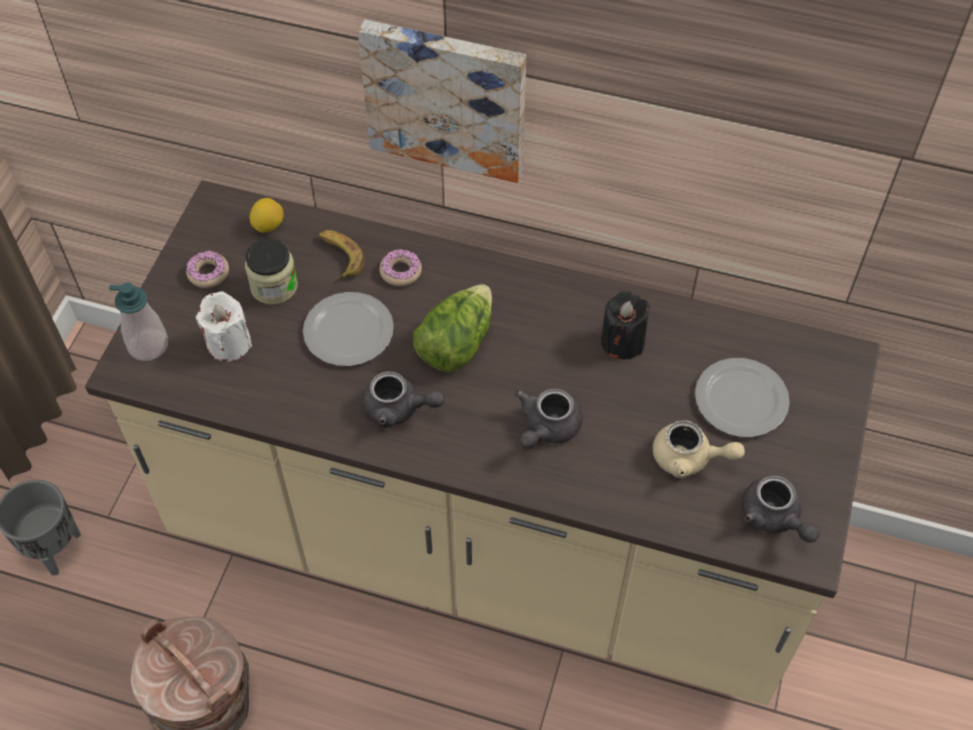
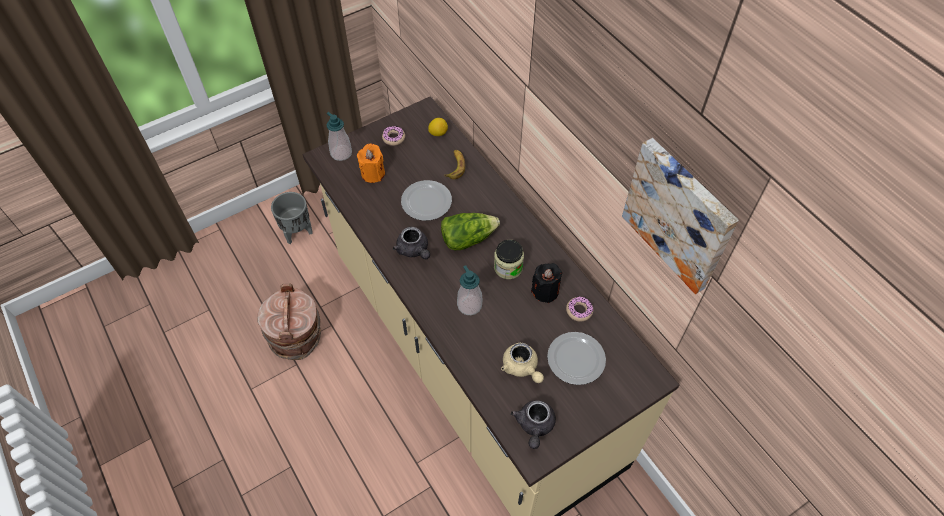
camera: 40 degrees right, 0 degrees up
(228, 343) = (373, 173): white candle -> orange candle
(274, 286) = (415, 161): jar -> jar (508, 267)
(400, 272) = (475, 190): donut -> donut (579, 311)
(446, 97) = (523, 109): picture -> picture (680, 214)
(546, 428) = (469, 305): grey teapot -> soap dispenser

